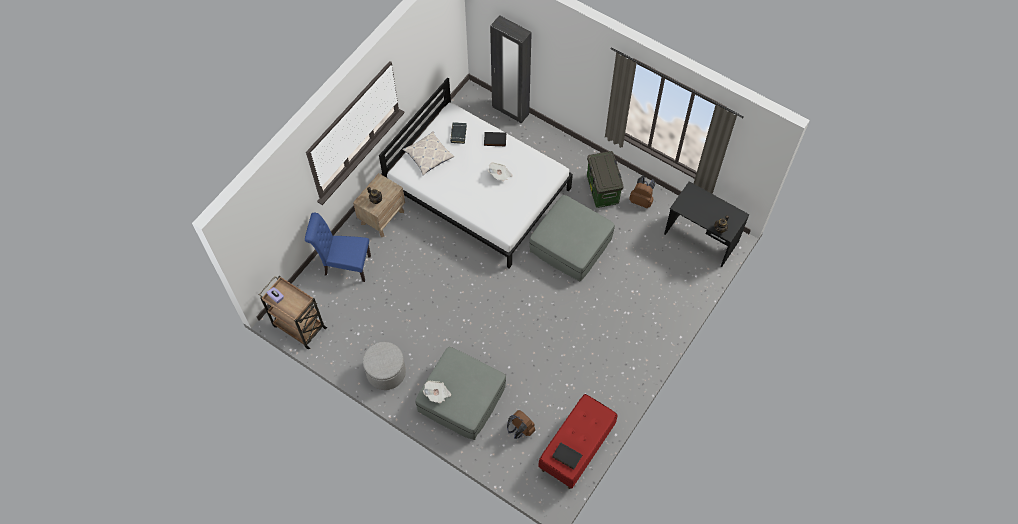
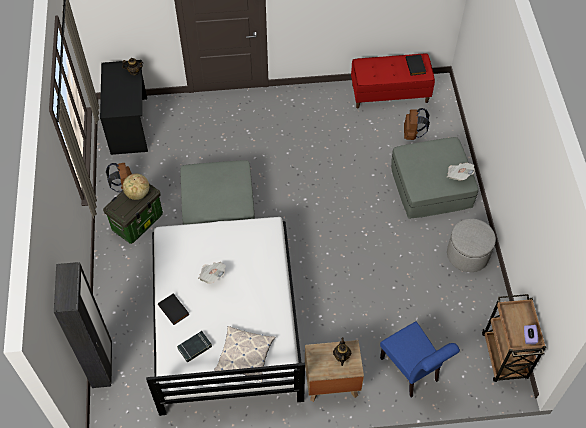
camera: 130 degrees left, 5 degrees down
(607, 176) = (137, 194): none -> globe

